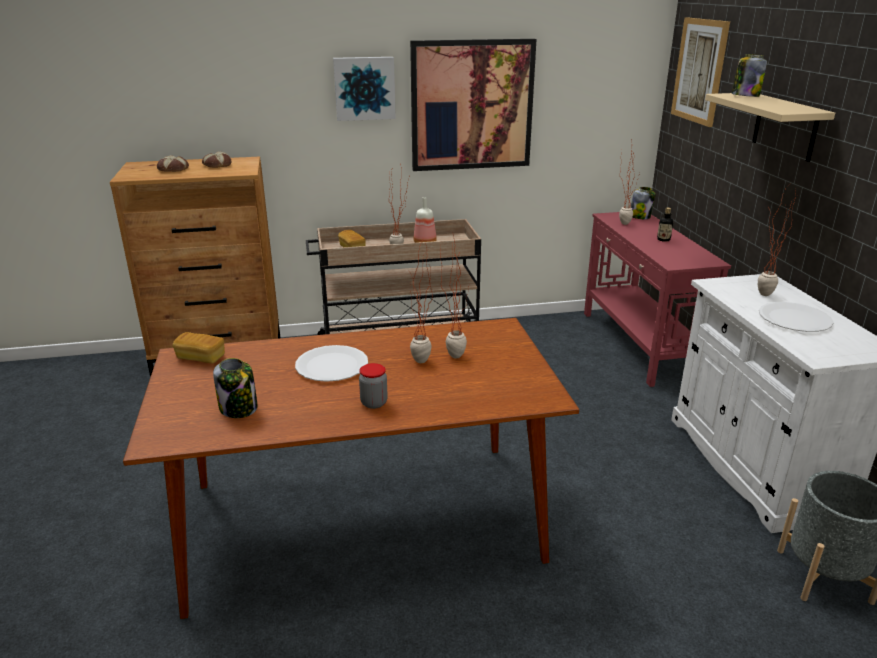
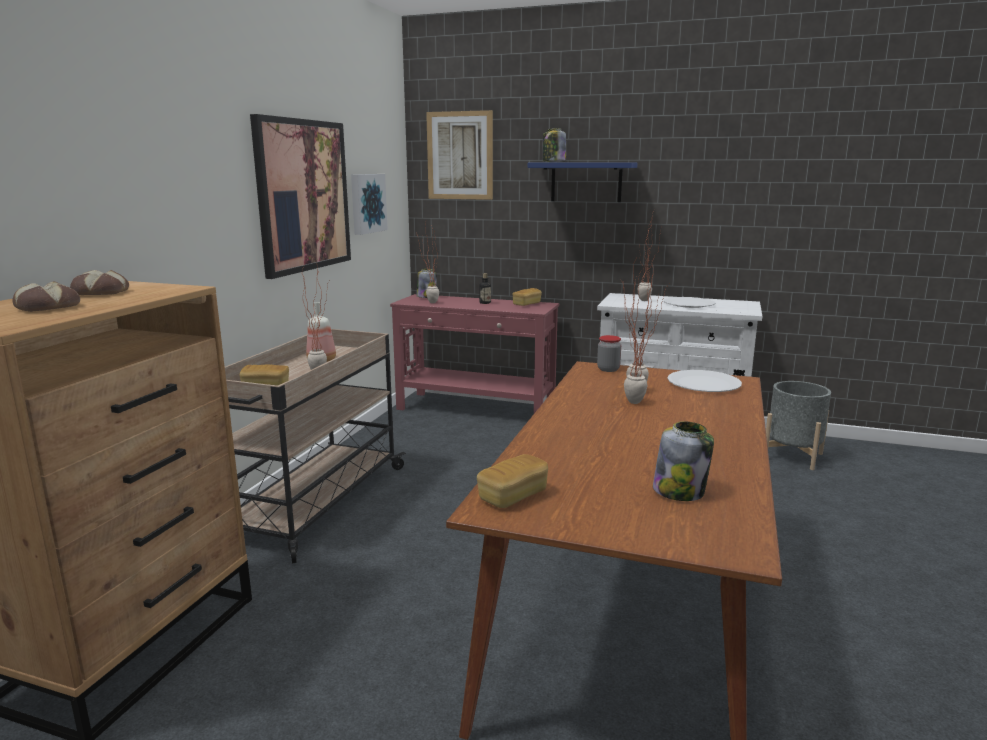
camera: 60 degrees left, 10 degrees down
(331, 365) = (609, 435): white plate -> white plate (704, 384)
(364, 88) = (214, 173): picture -> picture (367, 203)
(374, 403) = (708, 432): jar -> jar (608, 369)
(694, 254) = (526, 304): none -> bread
(785, 126) = (586, 182): beige shelf -> blue shelf

